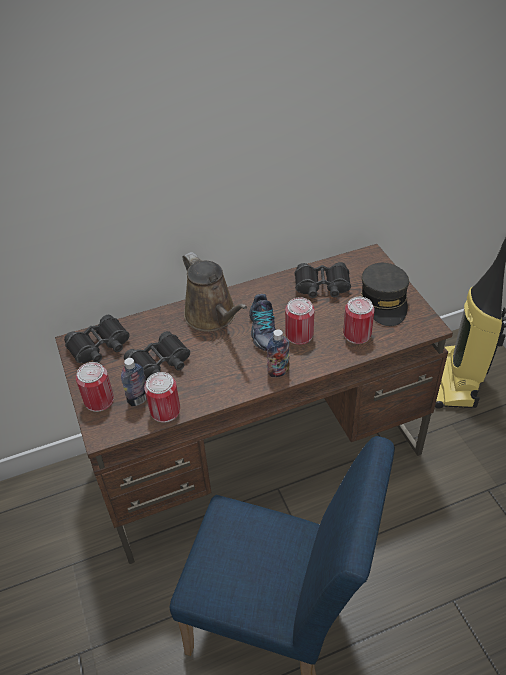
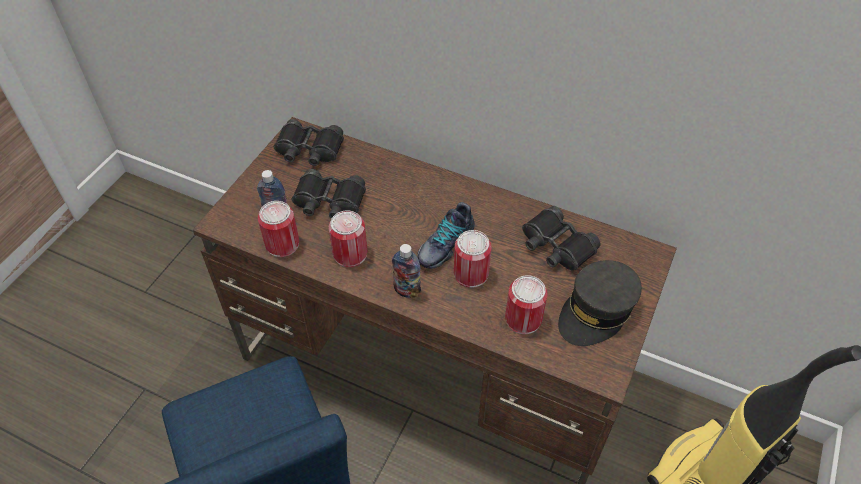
camera: 45 degrees right, 5 degrees up
(99, 400) = (253, 194): can -> can (350, 254)
(213, 316) = (423, 195): brown watering can -> none

